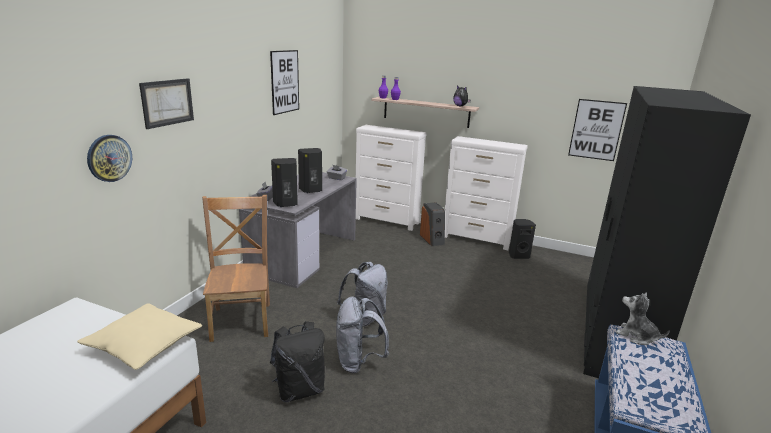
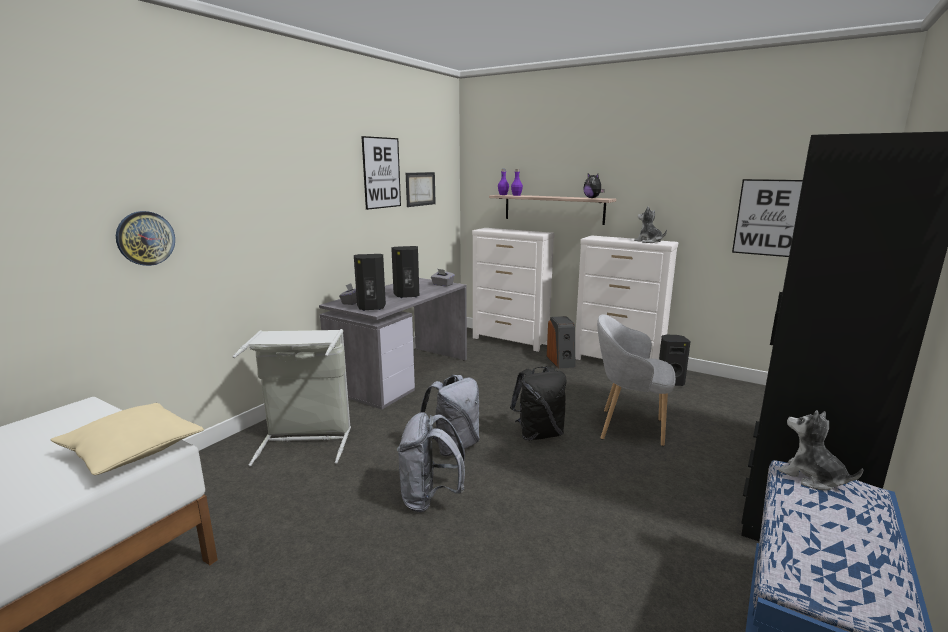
camera: 10 degrees right, 5 degrees down
(167, 102) = (224, 182): picture -> picture (420, 189)
(241, 319) = (306, 441): brown chair -> grey laundry basket
(299, 390) = (345, 528): black backpack -> black backpack (539, 434)
(494, 295) = (628, 427): none -> grey armchair
(505, 144) = (648, 241): none -> plush toy

